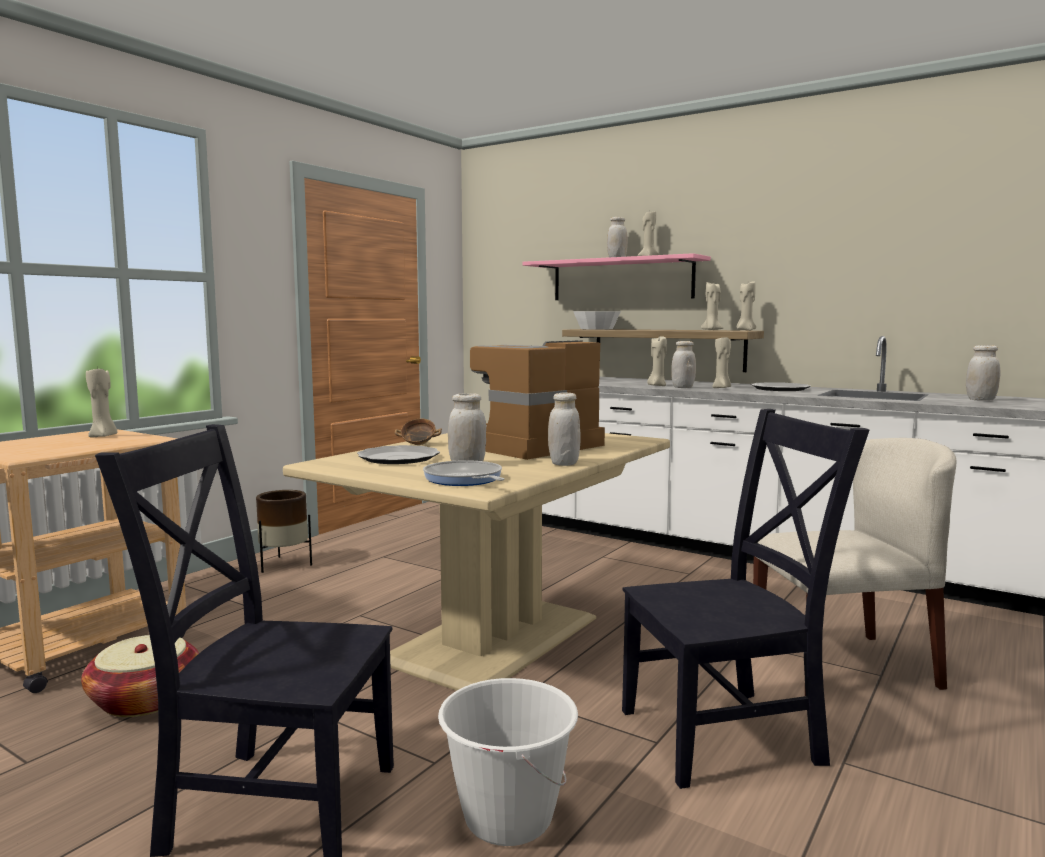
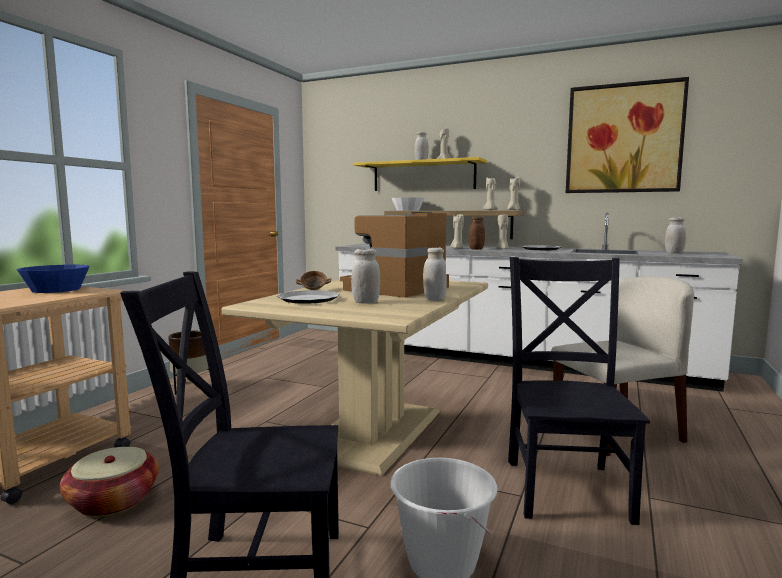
camera: 10 degrees left, 0 degrees up
(103, 436) = (56, 290): beige candle -> blue bowl
(464, 479) = (375, 312): frying pan -> none
(621, 280) = (423, 176): pink shelf -> yellow shelf
(682, 387) = (476, 249): white jar -> brown jar
(728, 735) = (566, 486): black chair -> black chair turned 60 degrees counterclockwise
(913, 223) = (623, 138): none -> picture

